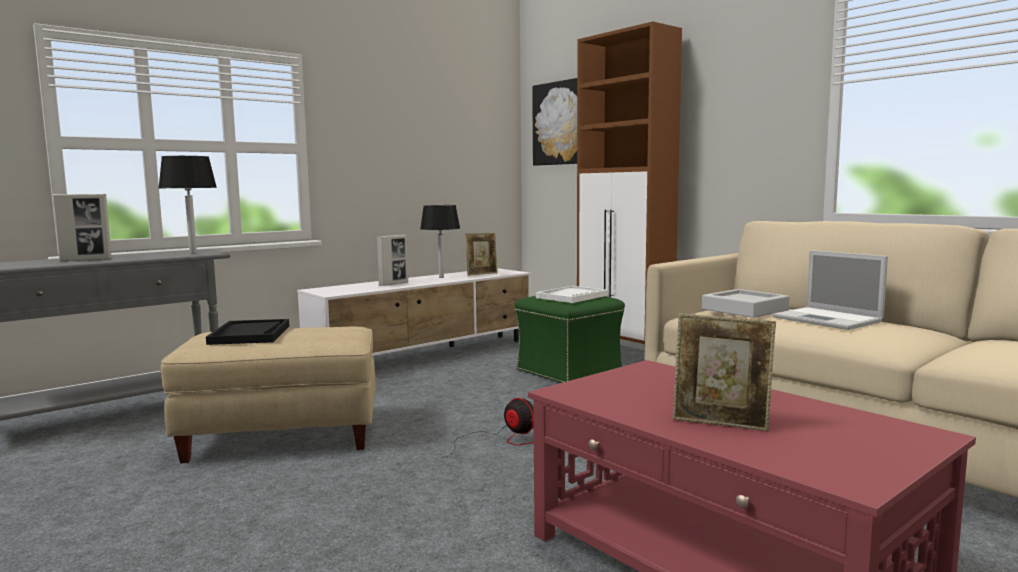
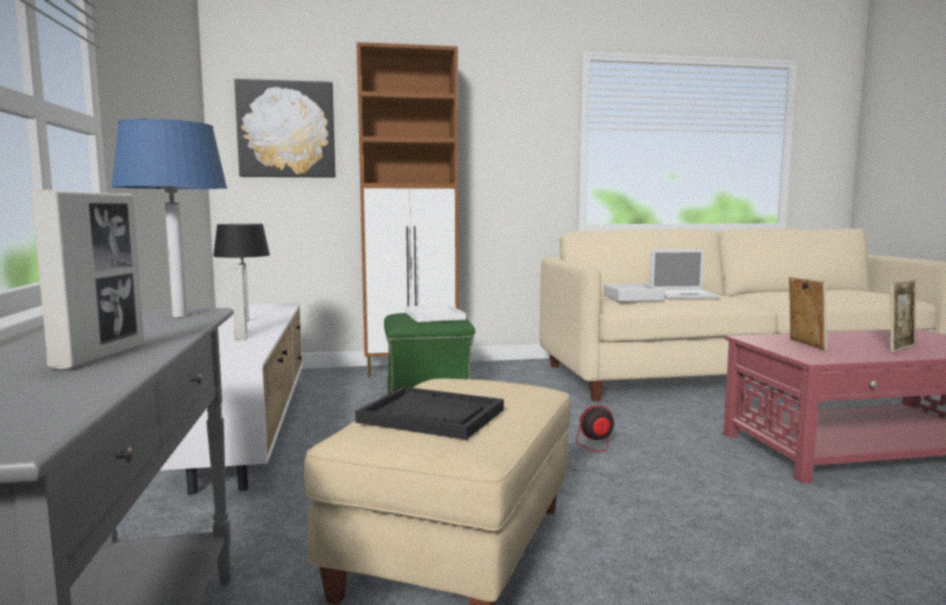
camera: 60 degrees left, 0 degrees up
(193, 253) = (179, 316): black table lamp -> blue table lamp
(482, 274) = (265, 311): picture frame -> picture frame (804, 345)

